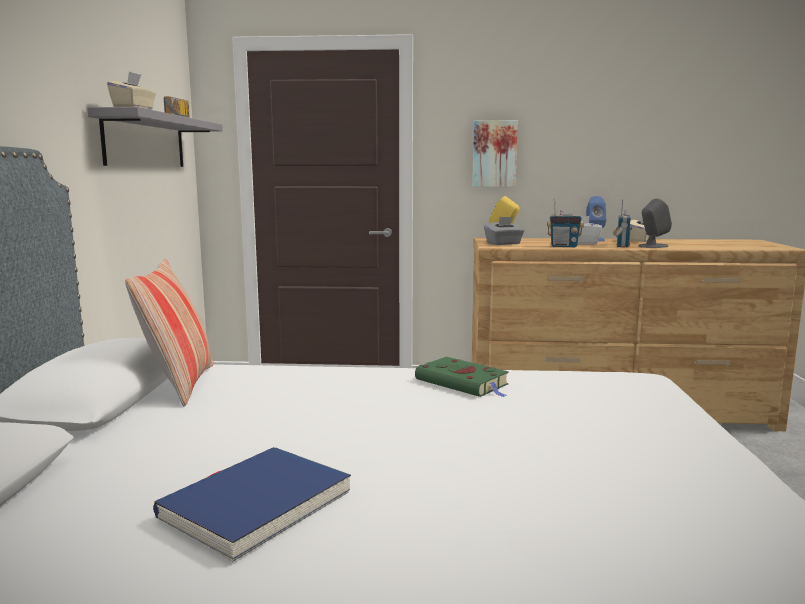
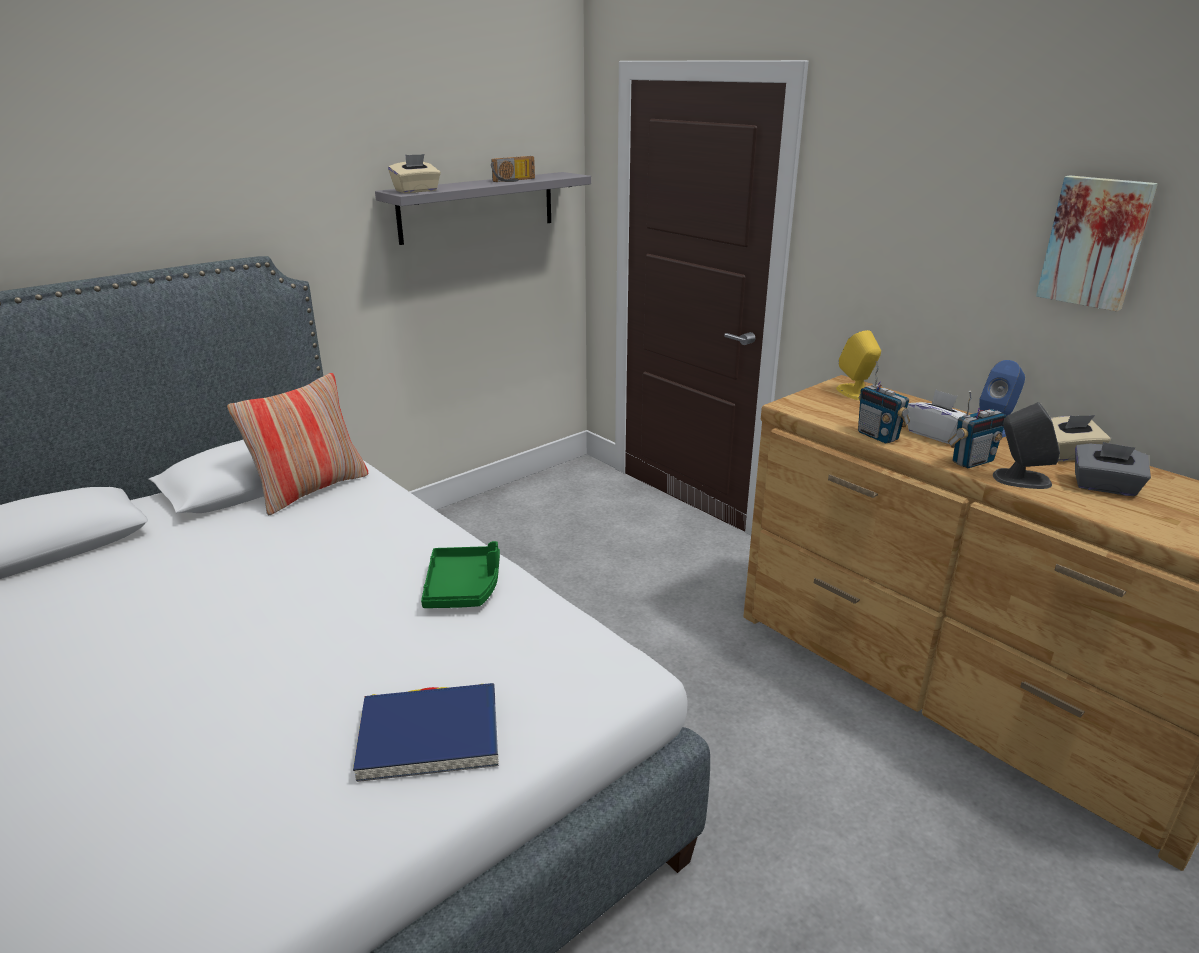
camera: 45 degrees right, 15 degrees up
(256, 505) = (126, 627): blue book -> blue book (430, 736)
(464, 383) = (463, 588): green book -> green tray
(494, 153) = (891, 256): picture -> picture (1095, 242)
(503, 243) = (823, 403): grey tissue box -> grey tissue box (1104, 487)

